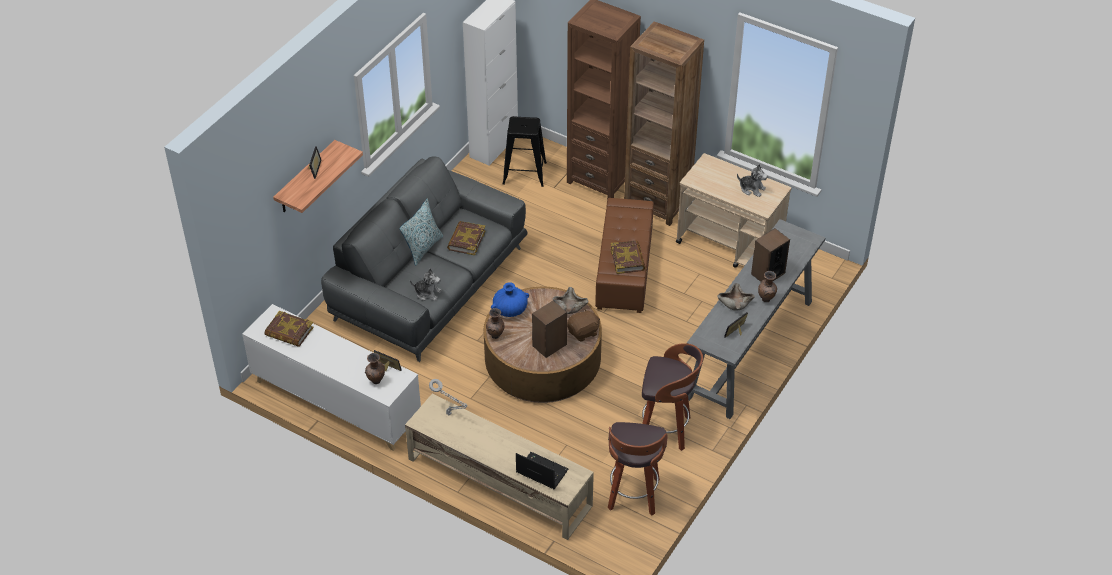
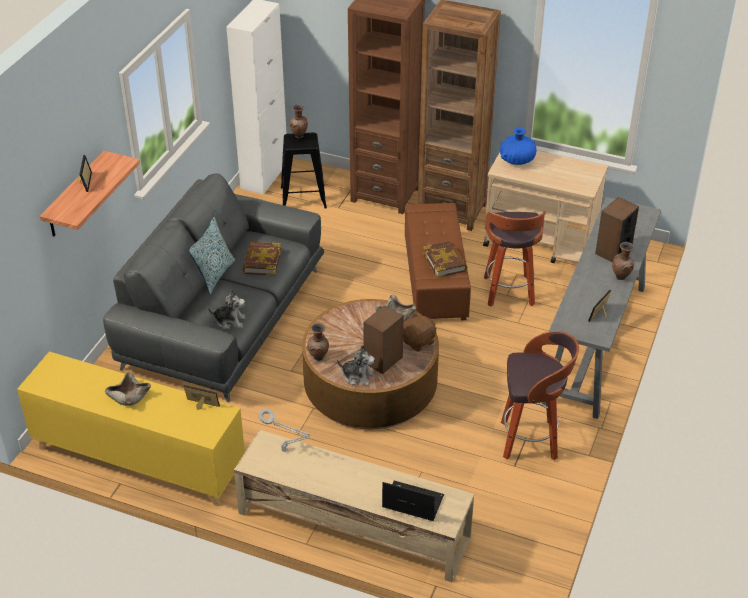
camera: 10 degrees left, 5 degrees down
(289, 332) = (74, 380): book -> none
(335, 402) = (138, 459): white cabinet -> yellow cabinet
(376, 381) = (191, 422): brown vase -> brown vase (299, 136)
(510, 310) = (328, 328): blue vase -> blue vase (517, 160)
(633, 496) = (515, 519): stool -> stool (509, 292)
(735, 302) = (587, 284): beige bowl -> beige bowl (129, 396)
(752, 189) = (566, 171): plush toy -> plush toy (357, 376)

